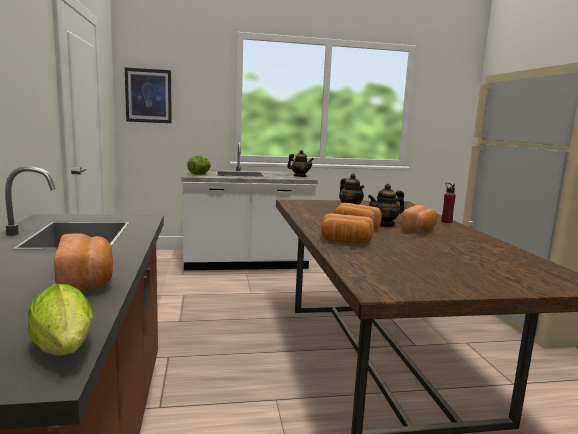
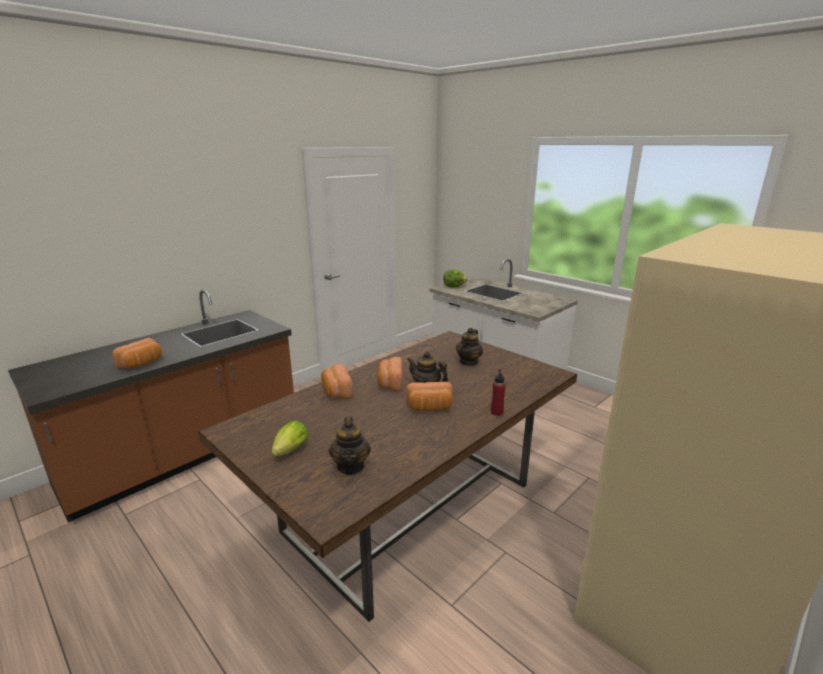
camera: 55 degrees right, 10 degrees up
(65, 352) = (63, 390): lettuce -> lettuce (289, 452)
(148, 96) = (457, 204): picture -> none
(300, 176) = (540, 308): teapot -> teapot (351, 466)

